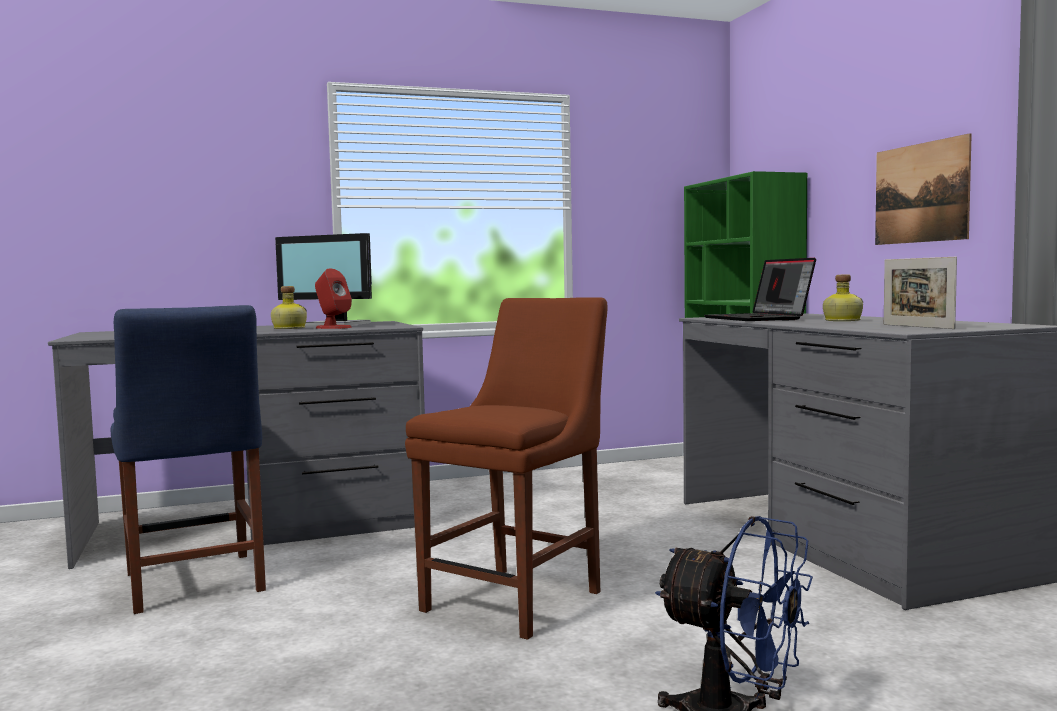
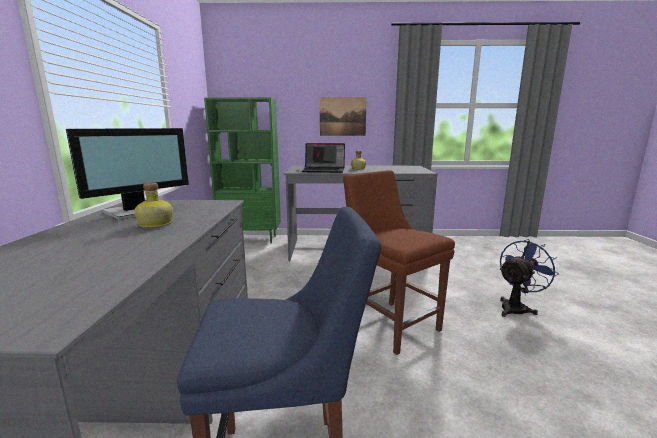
camera: 70 degrees left, 10 degrees up
(333, 327) = (188, 214): red speaker -> none
(917, 326) = (405, 169): picture frame -> none

